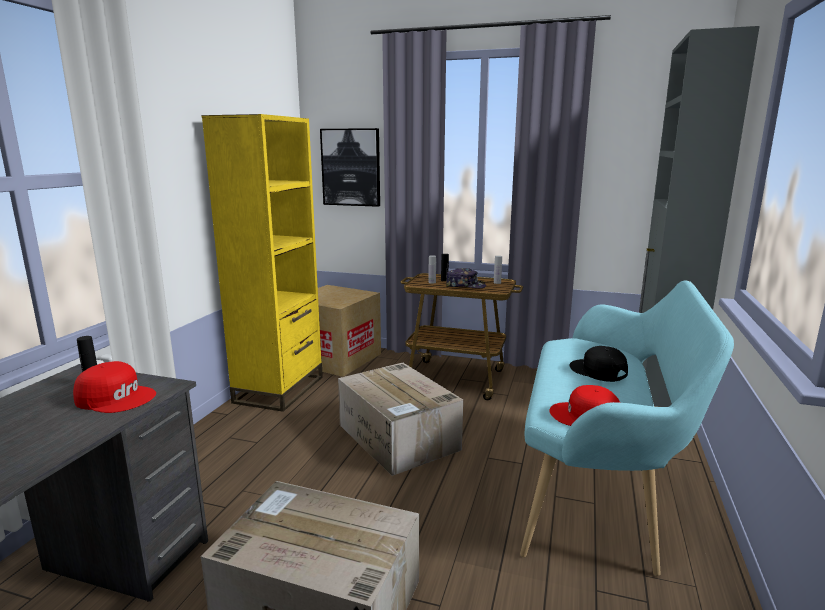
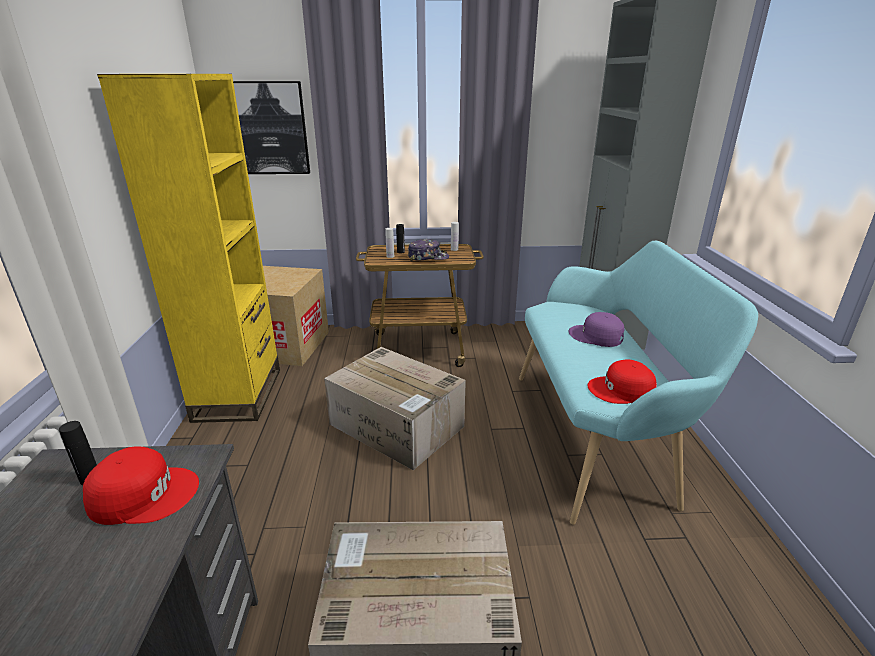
camera: 20 degrees left, 10 degrees up
(597, 371) = (596, 336): black cap -> purple cap

